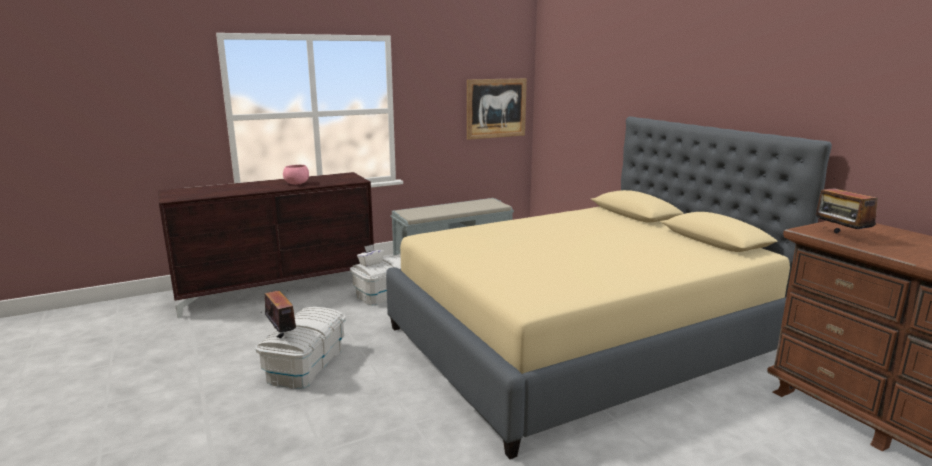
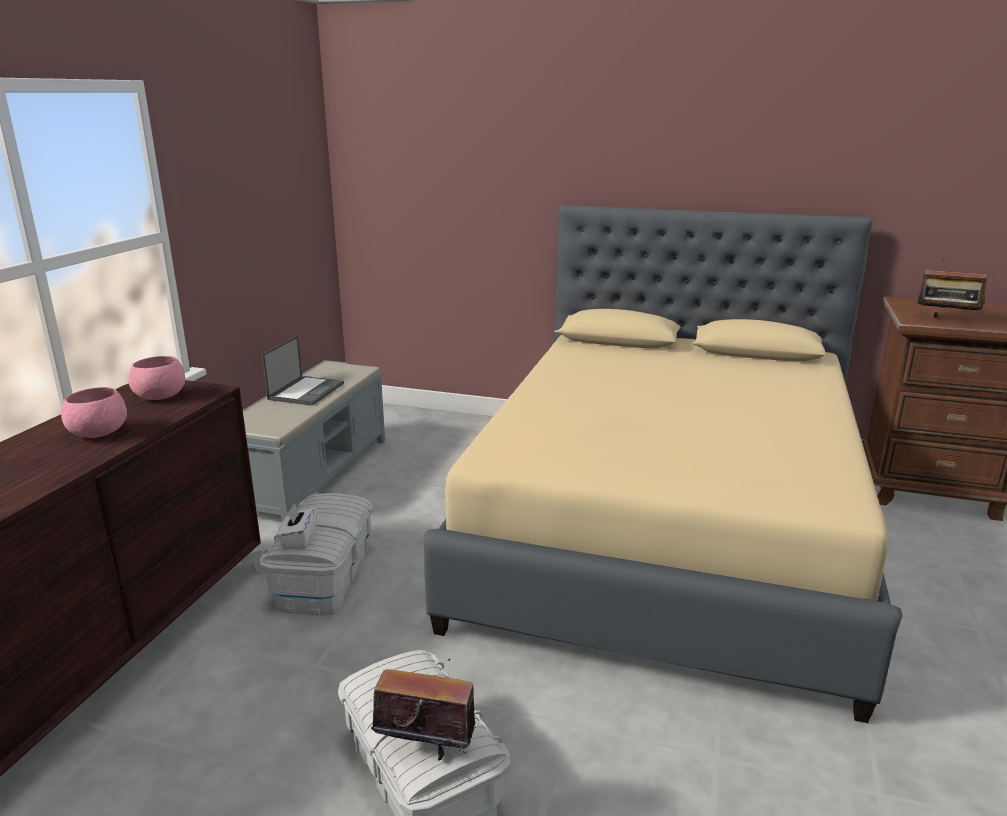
camera: 45 degrees left, 5 degrees up
(339, 178) = (160, 396): none -> pink bowl
(456, 207) = (306, 391): none -> laptop
(496, 108) = (296, 209): picture -> none

